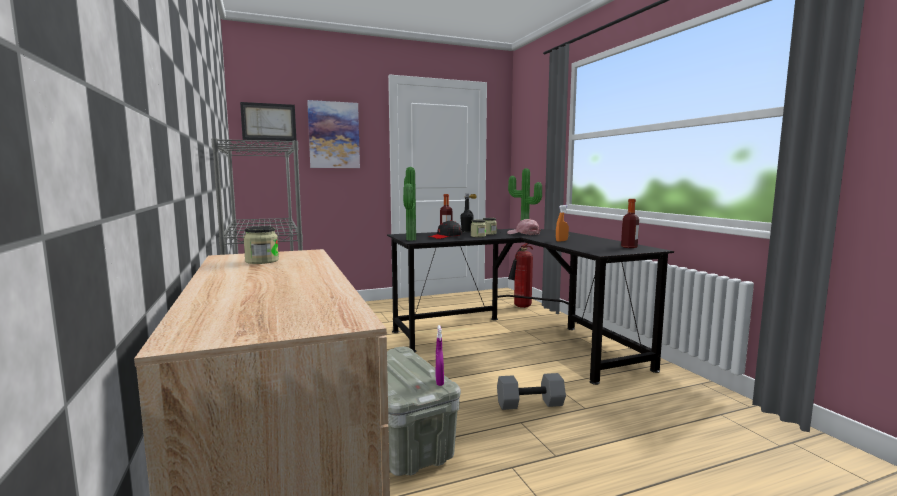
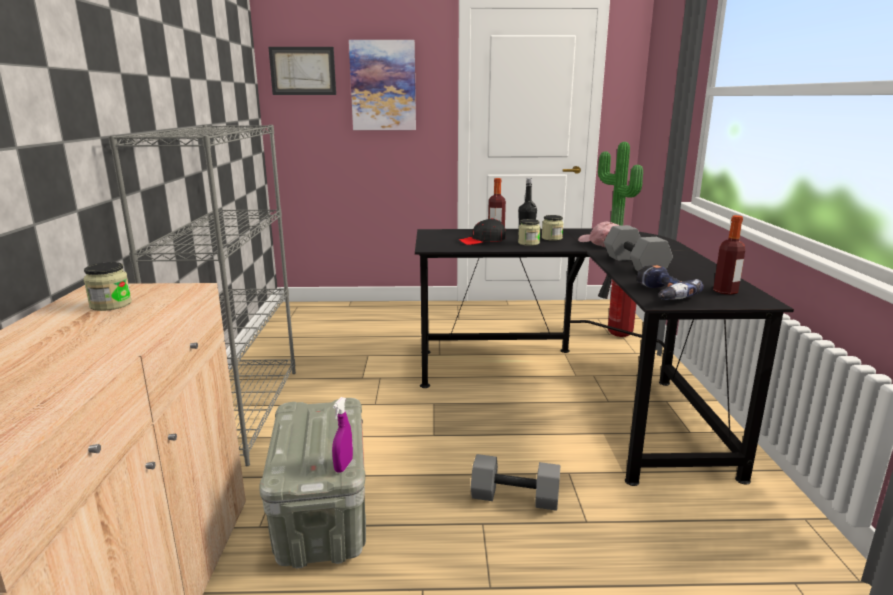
camera: 20 degrees right, 10 degrees up
(409, 239) = (428, 243): potted plant -> none
(561, 241) = (636, 265): orange spray bottle -> grey dumbbell
(597, 250) = (660, 294): none -> power drill

